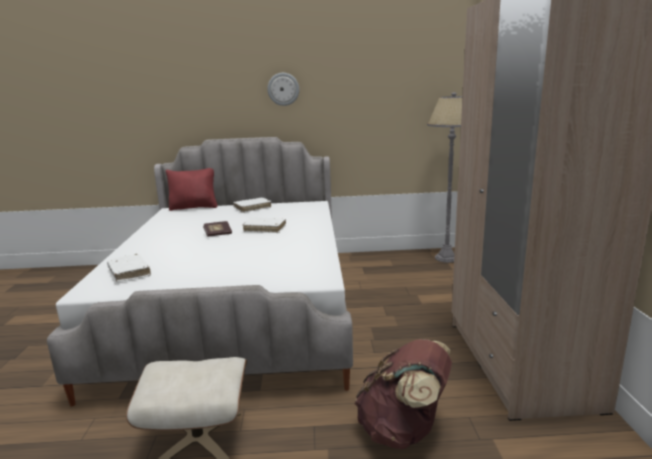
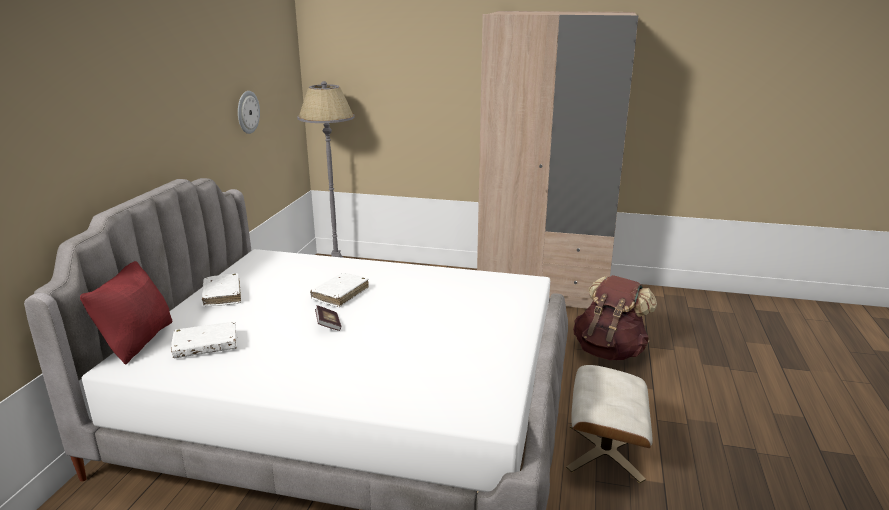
camera: 75 degrees left, 5 degrees up
(129, 273) = (440, 389): white book -> white book (206, 346)
(283, 89) = (168, 101): wall clock -> wall clock (247, 112)

